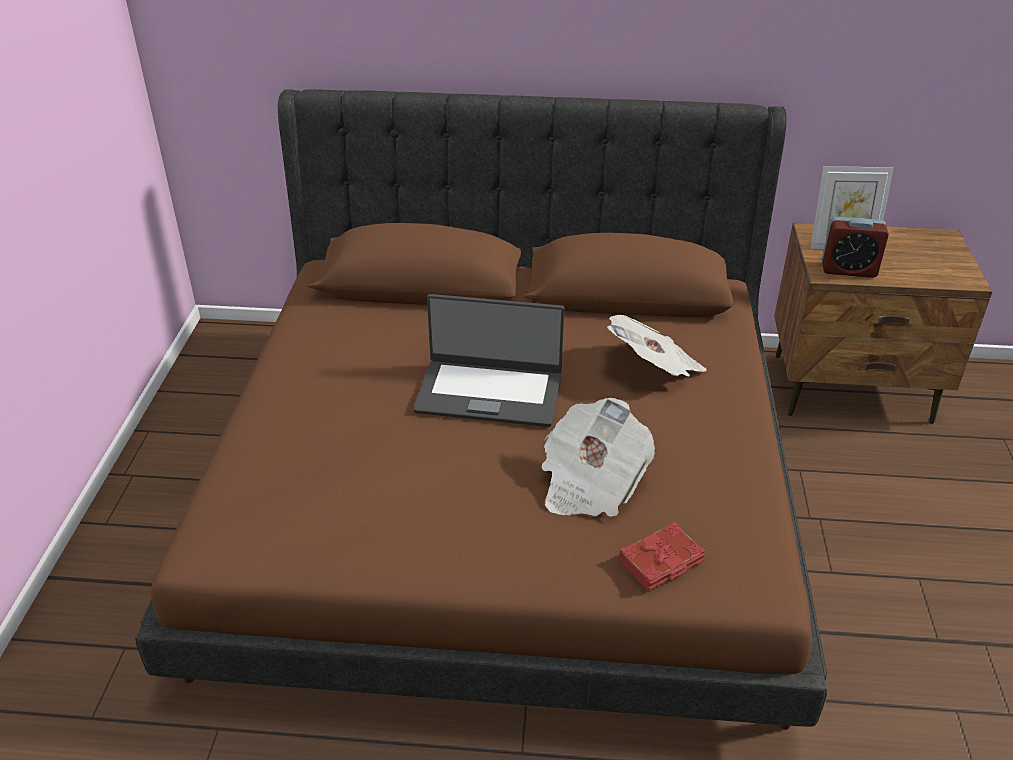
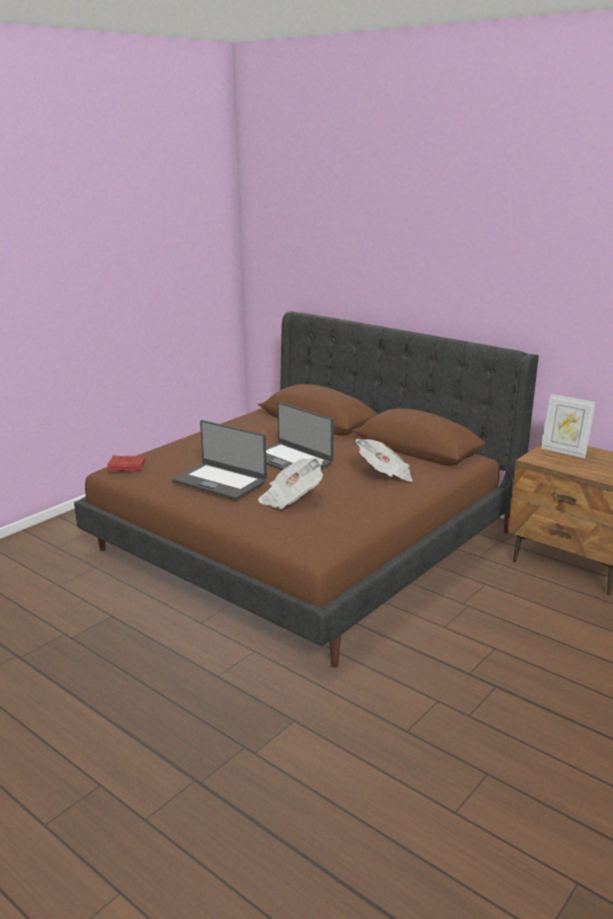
camera: 35 degrees right, 15 degrees down
(443, 493) = (220, 481): none -> laptop
(661, 562) = (281, 529): red book -> red book (127, 467)
(848, 270) = (549, 461): alarm clock -> none

